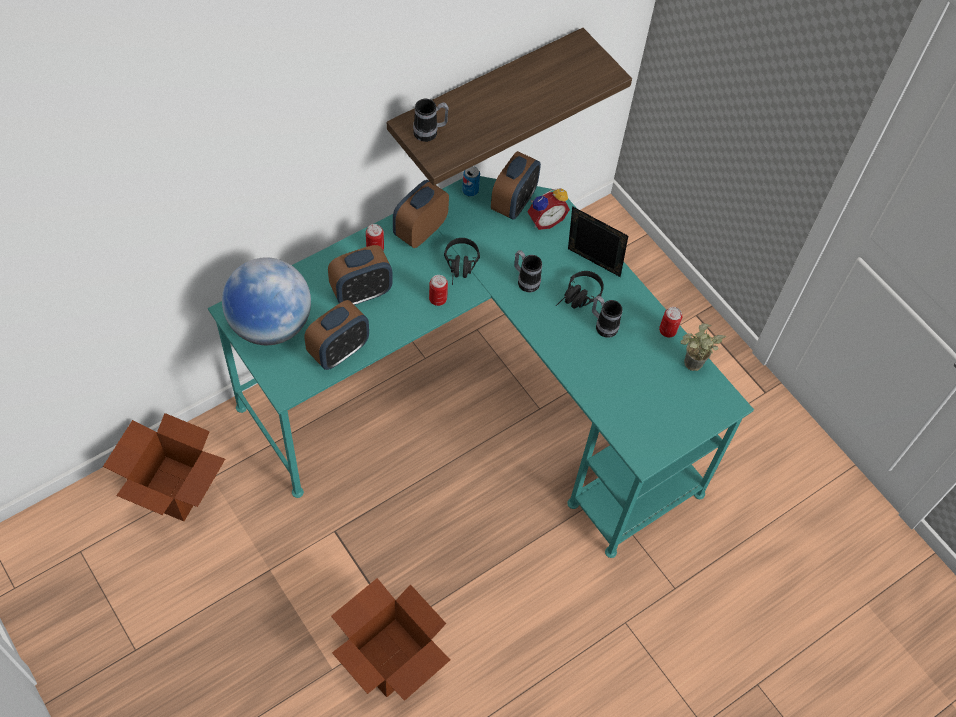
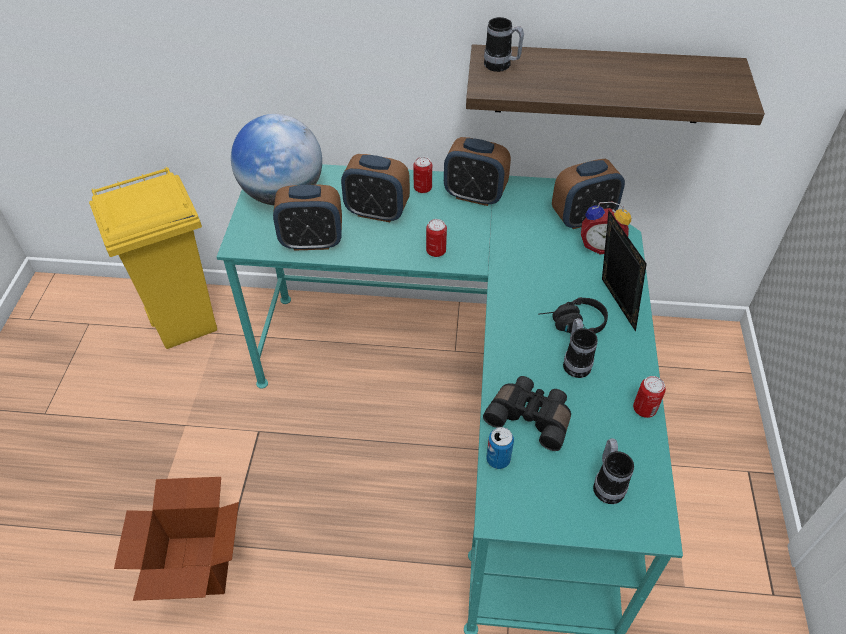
camera: 45 degrees right, 10 degrees down
(174, 488) = (186, 323): cardboard box -> yellow trash can
(420, 231) = (474, 195): alarm clock -> alarm clock turned 150 degrees counterclockwise
(461, 267) = (482, 239): black headphones -> none
(470, 191) = (550, 190): can -> can (498, 459)
(525, 280) = (533, 281): mug -> mug (607, 484)
(608, 383) = (530, 417): none -> black binoculars
(689, 367) = (638, 459): potted plant -> none

